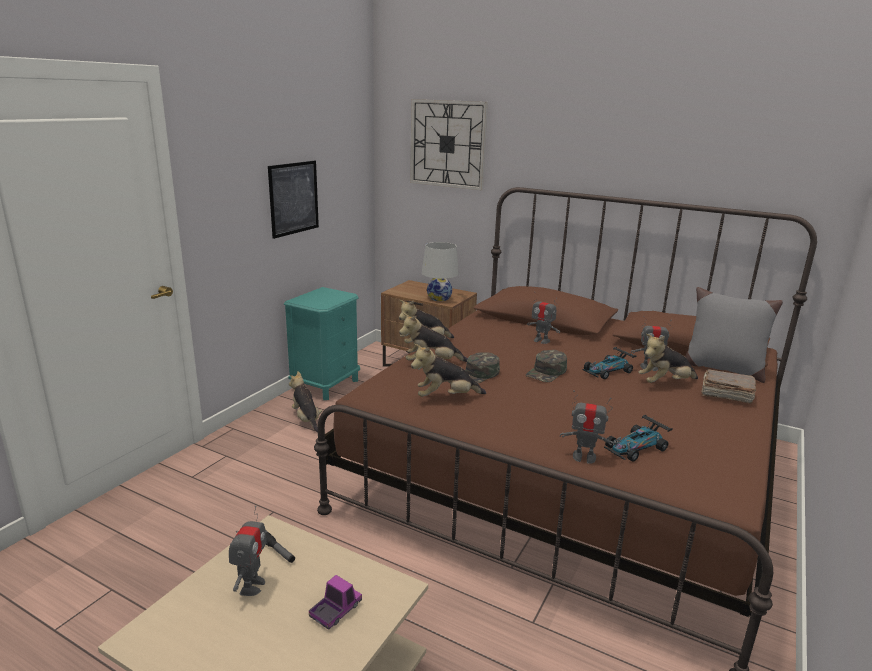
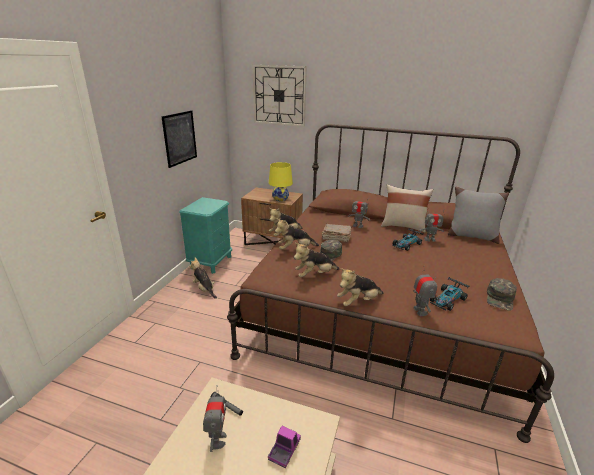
camera: 10 degrees left, 5 degrees up
(439, 298) = (280, 199): white table lamp -> yellow table lamp
(547, 372) = (370, 249): green cap -> green cap (500, 298)
(584, 457) = (420, 311): toy robot -> toy robot turned 105 degrees counterclockwise
(614, 346) = (403, 226): none -> beige pillow
(665, 383) = (444, 250): plush toy -> plush toy (358, 302)
(725, 395) = (481, 254): brown book -> brown book (335, 238)

